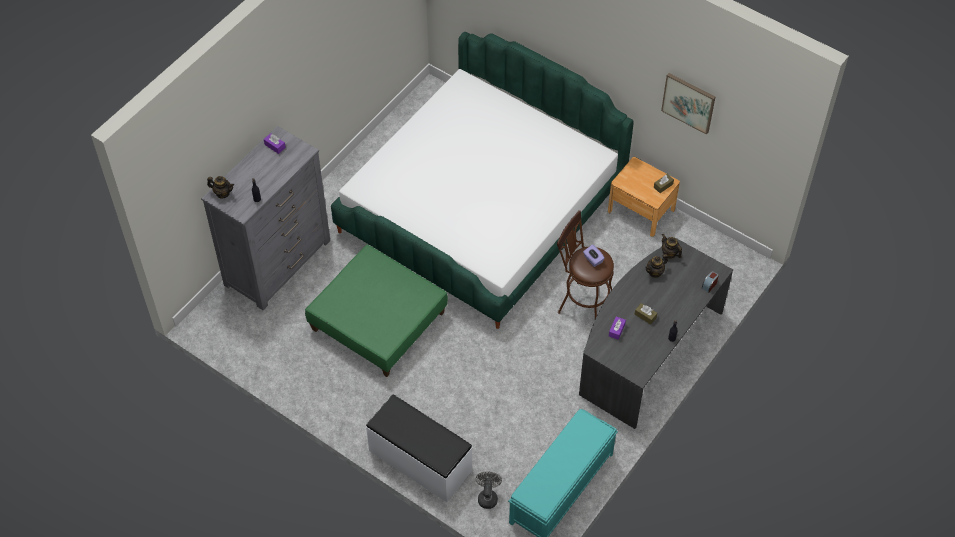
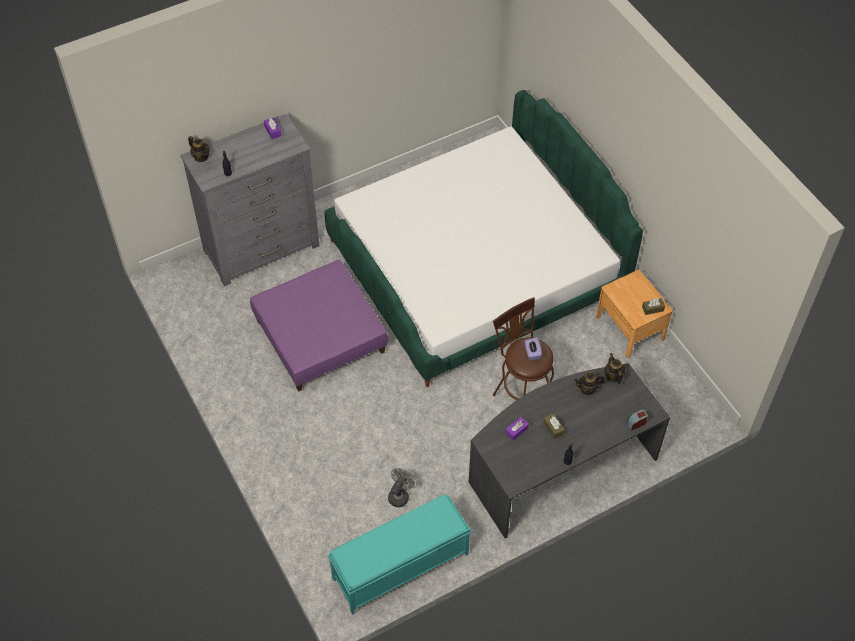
camera: 25 degrees right, 0 degrees up
(379, 321) = (321, 336): green ottoman -> purple ottoman
(420, 461) = (283, 482): white bench -> none
(487, 496) = (326, 543): grey fan -> grey fan (400, 495)
(688, 102) = (691, 228): picture -> none

